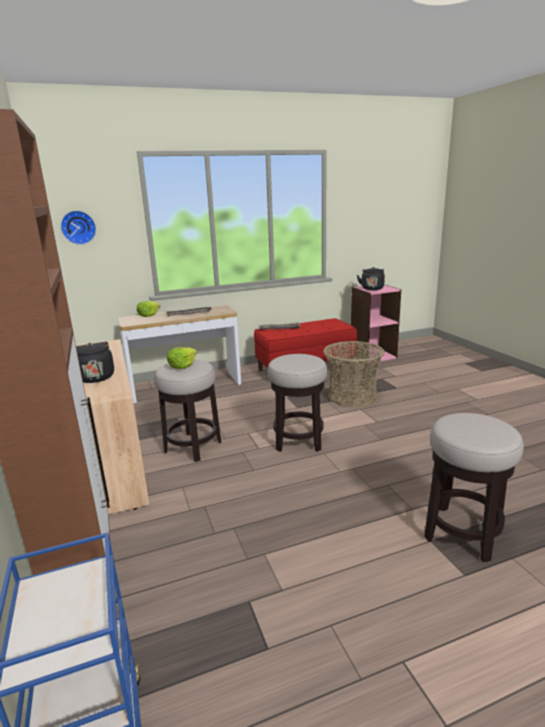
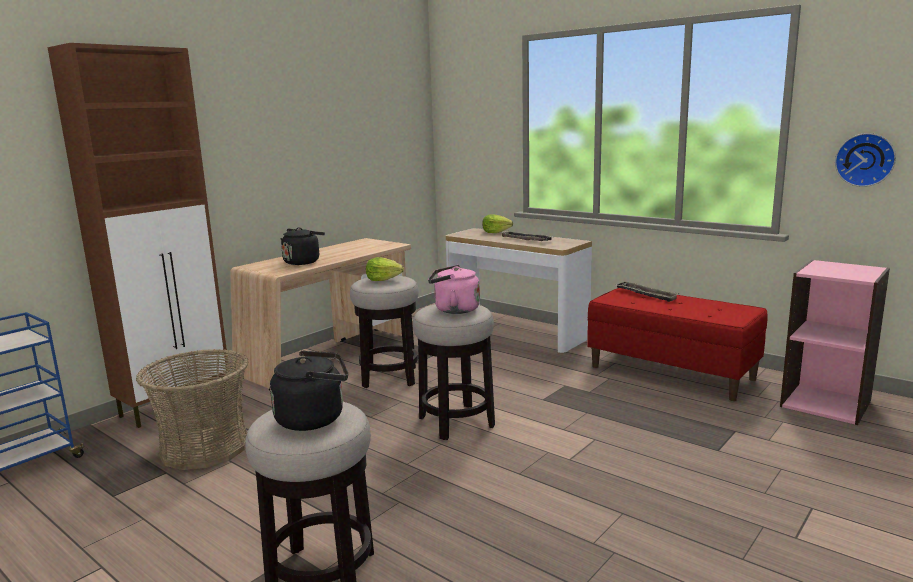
camera: 60 degrees right, 5 degrees down
(78, 227) = (463, 123): wall clock -> wall clock (865, 159)
(299, 360) = (454, 310): none -> pink kettle
(352, 397) = (628, 424): basket -> basket (205, 448)
(372, 288) = (830, 269): black kettle -> black kettle (314, 418)

